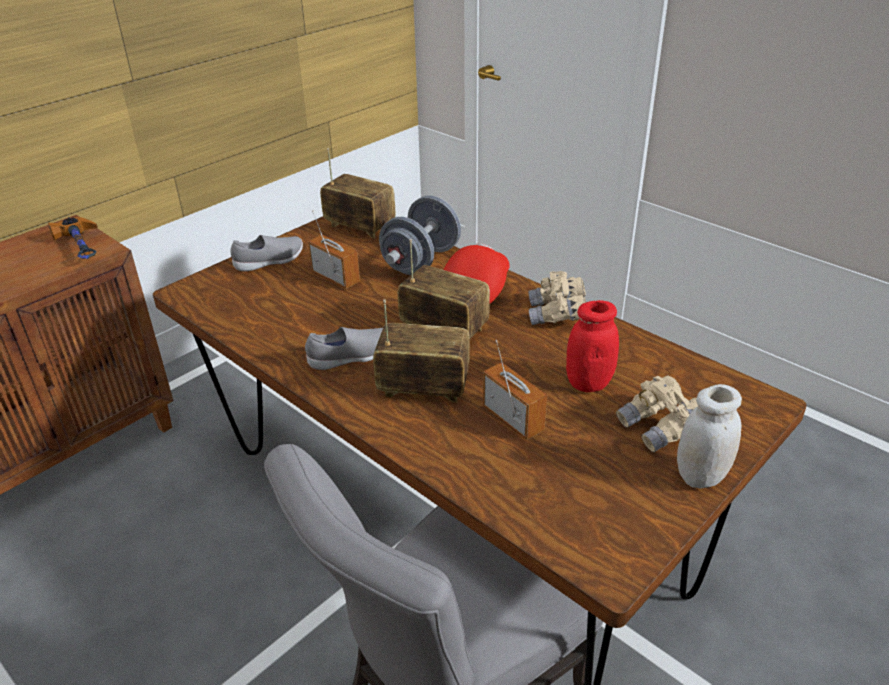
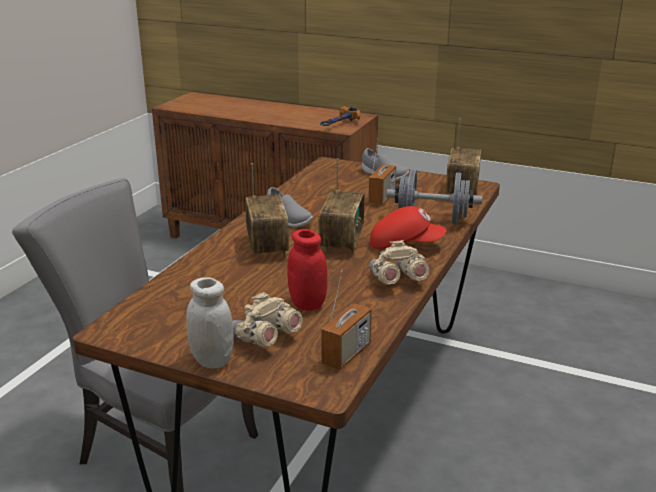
camera: 70 degrees right, 10 degrees down
(513, 419) = (248, 281): radio -> radio (346, 354)

